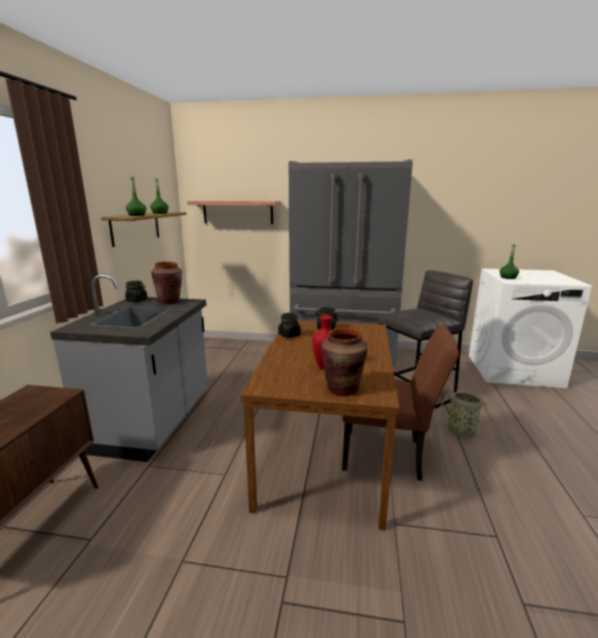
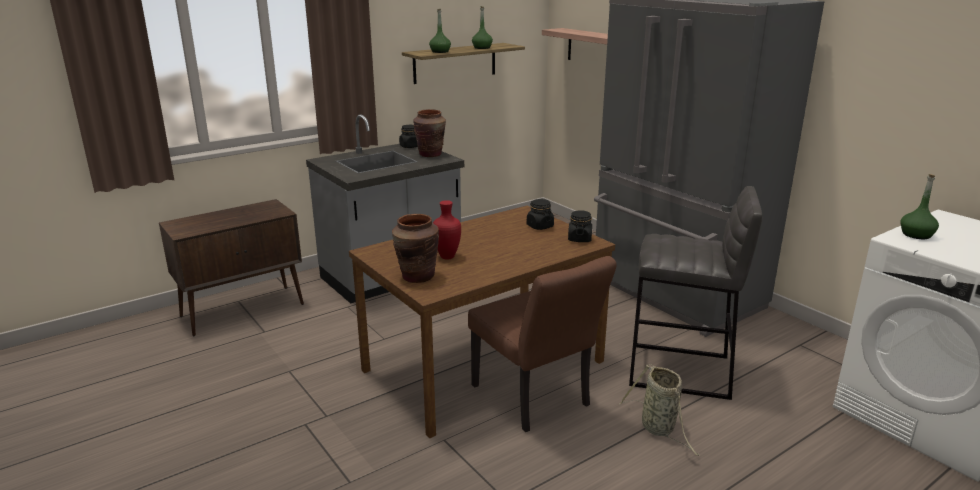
camera: 45 degrees right, 5 degrees up
(289, 335) = (489, 221): black jar -> black jar (579, 239)

